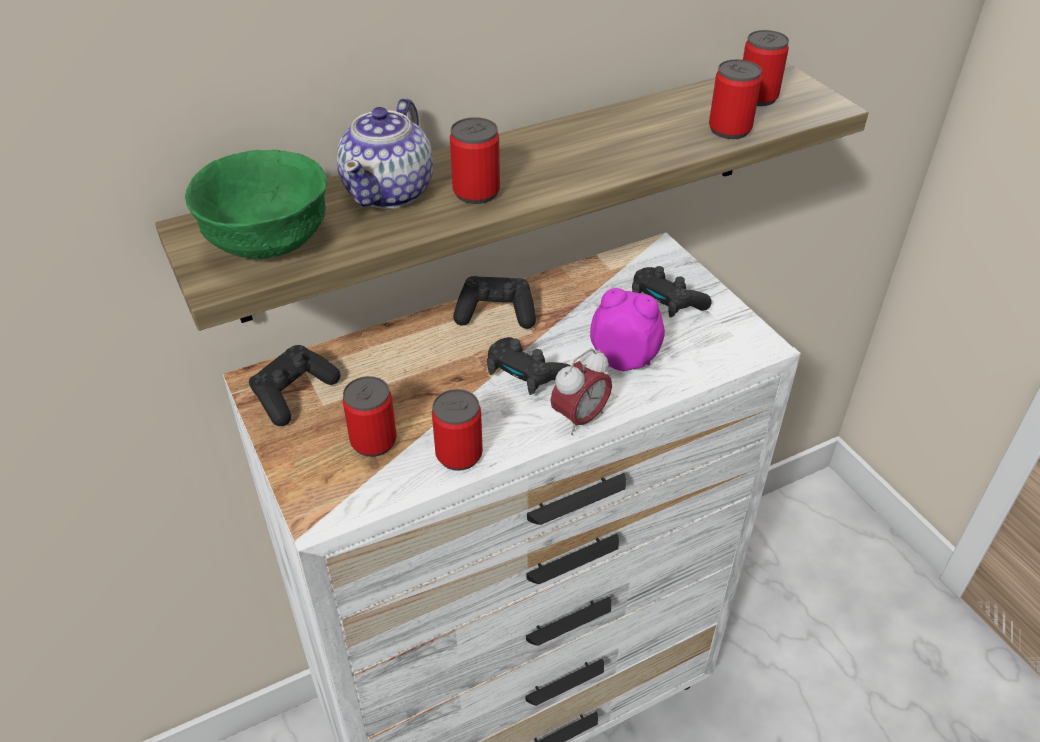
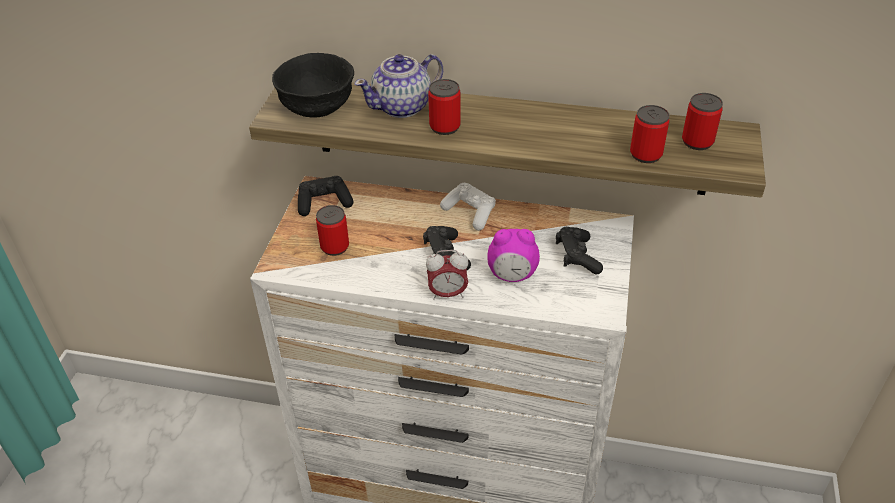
camera: 40 degrees right, 0 degrees up
(270, 239) = (318, 107): green bowl -> black bowl
(459, 455) = (366, 276): can -> none
(496, 313) = (470, 213): black game controller -> white game controller
(624, 358) = (512, 275): alarm clock -> alarm clock turned 120 degrees clockwise

